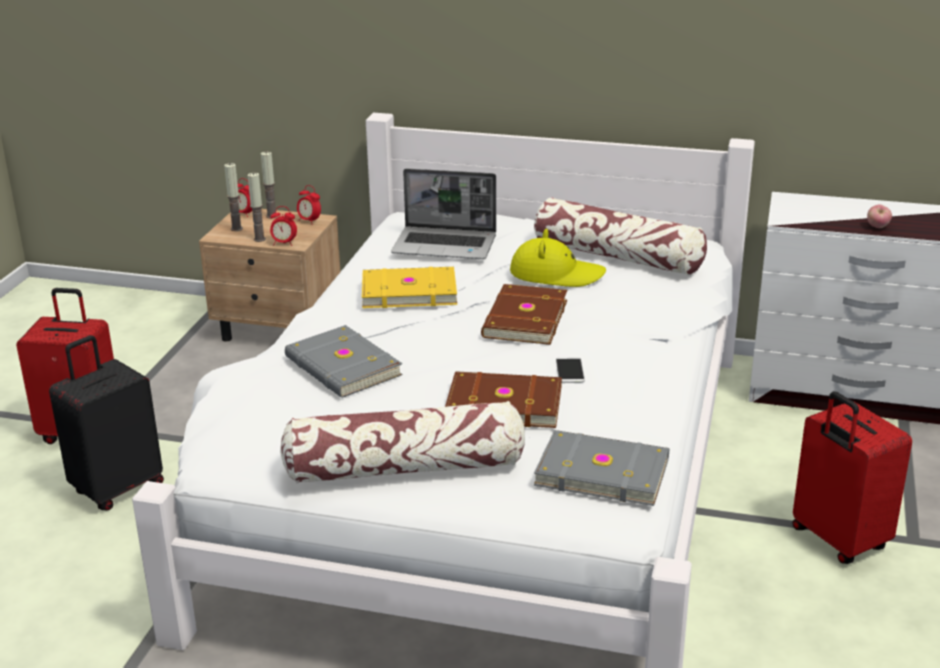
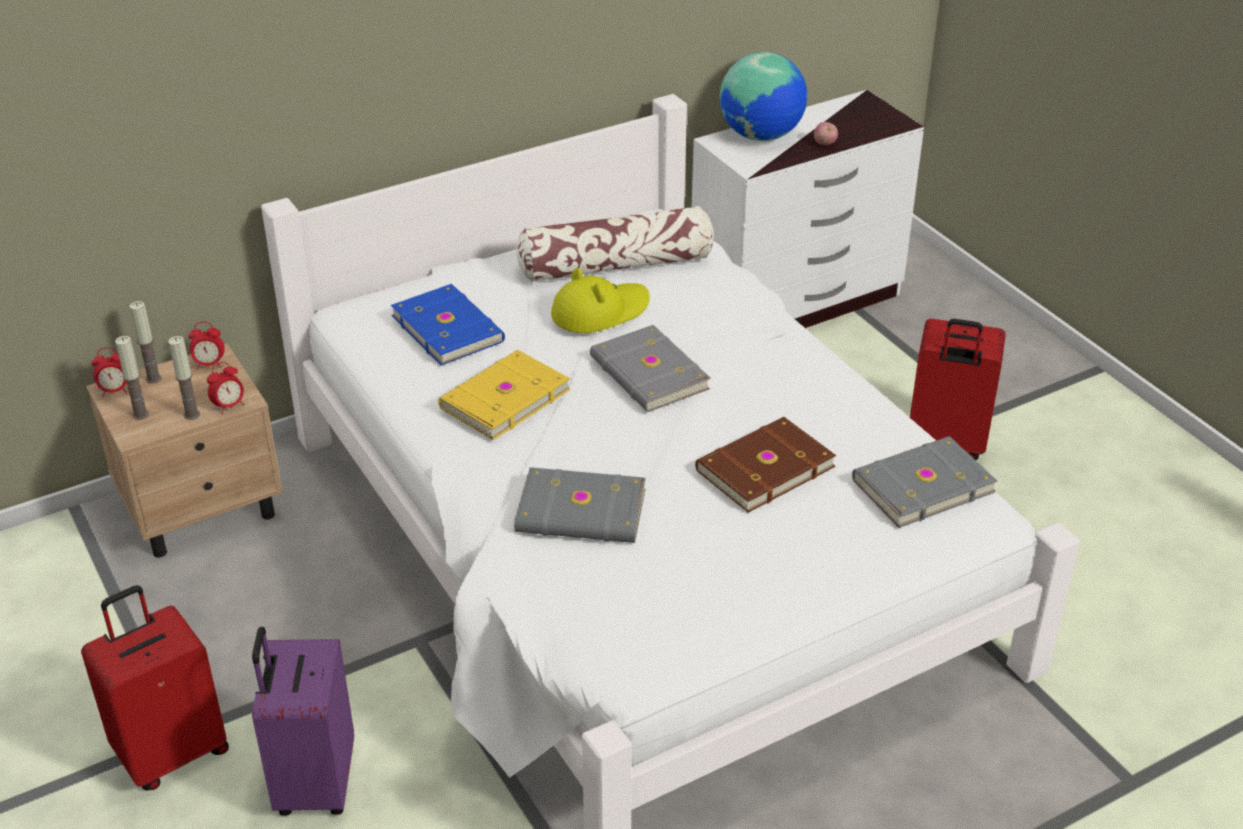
camera: 45 degrees left, 10 degrees up
(117, 488) = (313, 783): black suitcase -> purple suitcase
(405, 468) = (784, 574): pillow -> none
(446, 245) = (449, 328): laptop -> blue book
(523, 319) = (647, 374): brown book -> grey book
(570, 371) = (759, 406): phone -> none
(831, 206) = (761, 135): none -> globe

